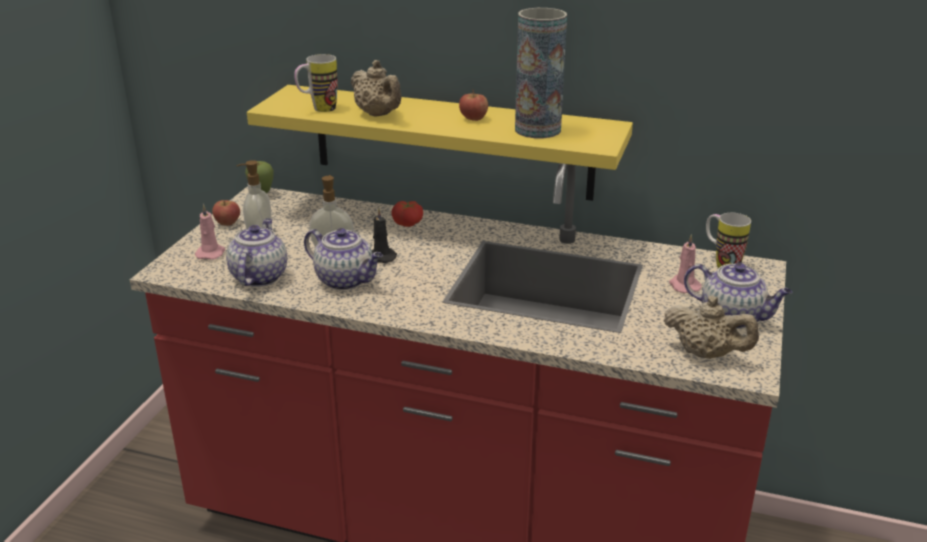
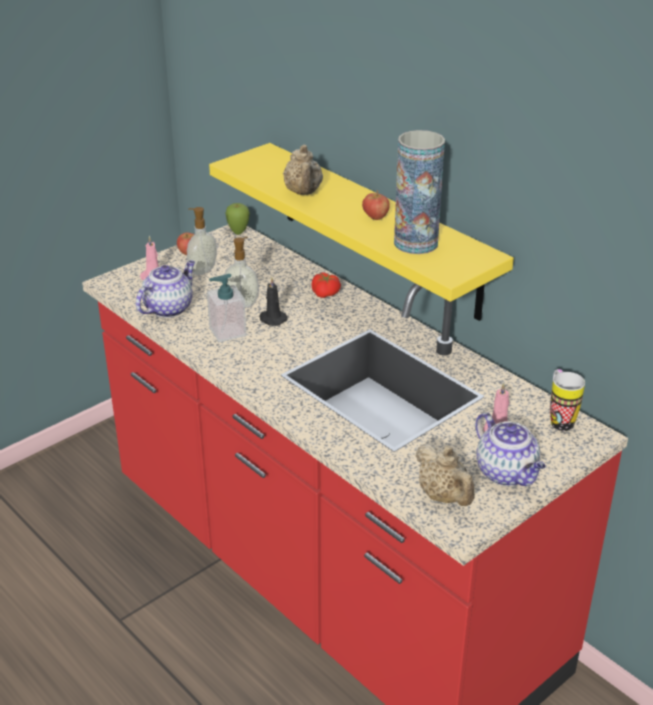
camera: 30 degrees right, 5 degrees up
(318, 110) = (263, 175): mug -> none
(346, 280) = (227, 332): teapot -> soap dispenser

